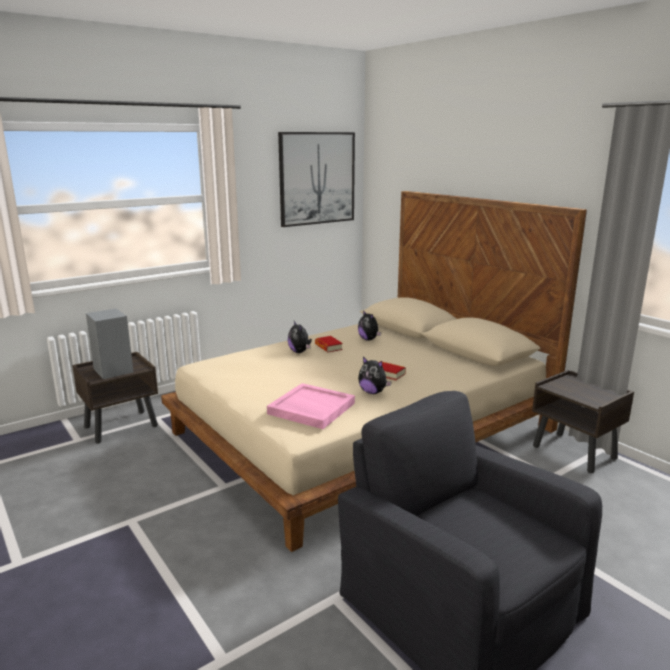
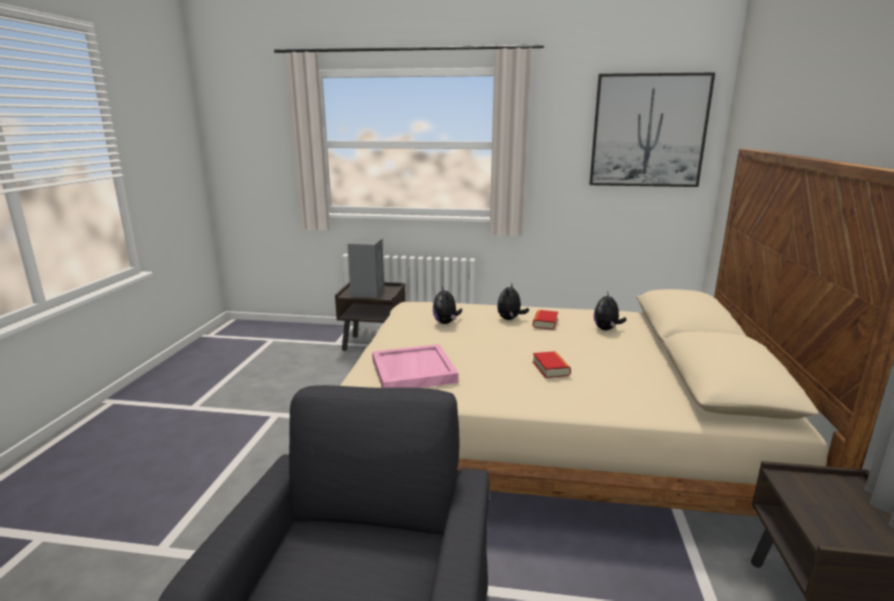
camera: 45 degrees right, 0 degrees up
(373, 392) = (498, 380): plush toy -> plush toy (446, 323)

